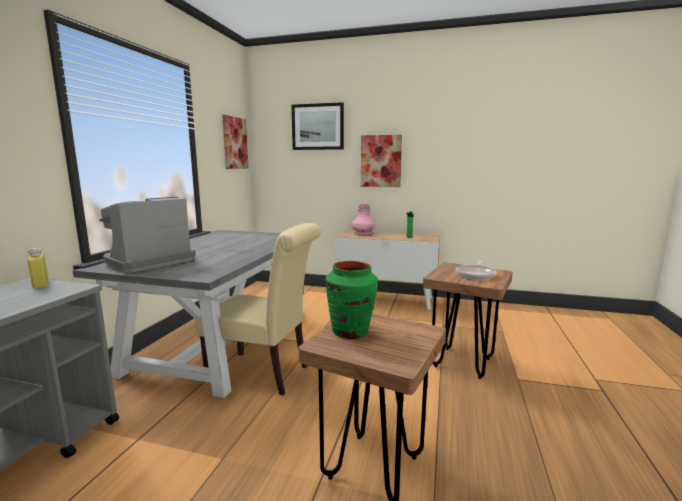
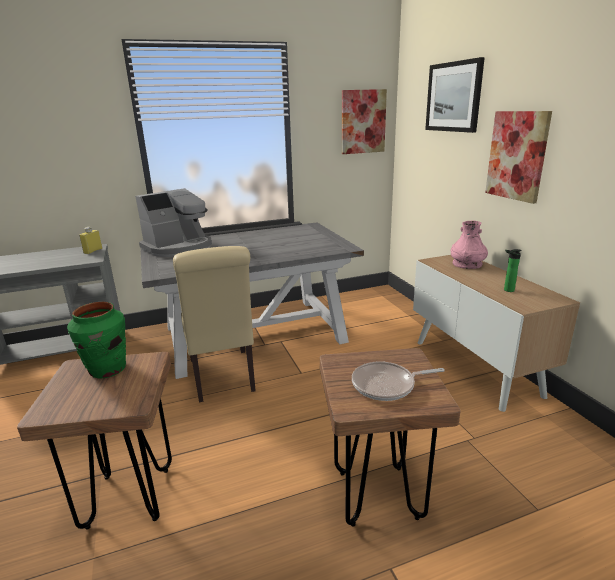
camera: 55 degrees right, 10 degrees up
(148, 262) = (179, 248): coffee machine -> coffee machine turned 135 degrees clockwise

